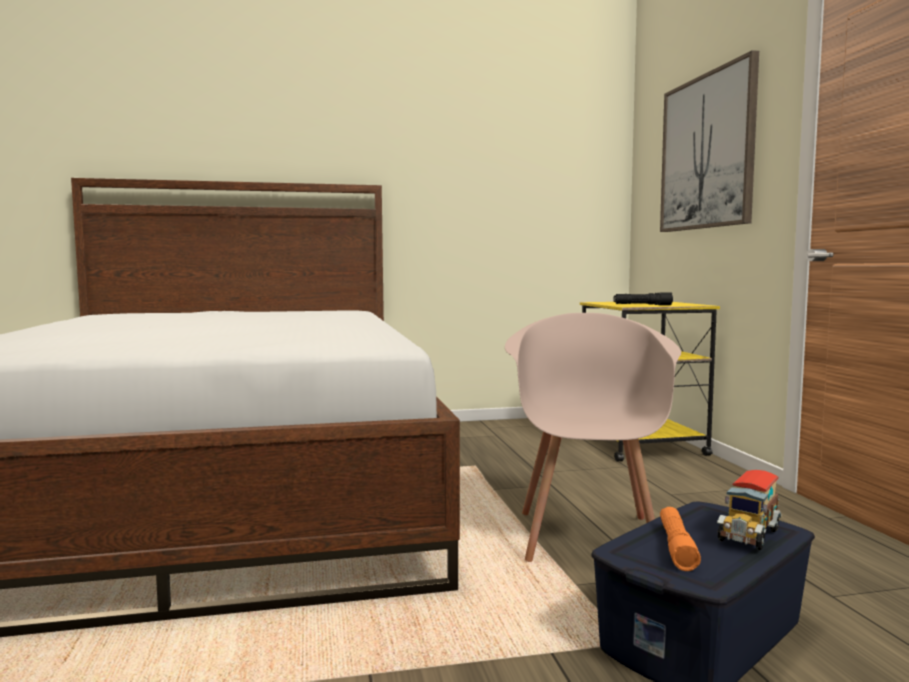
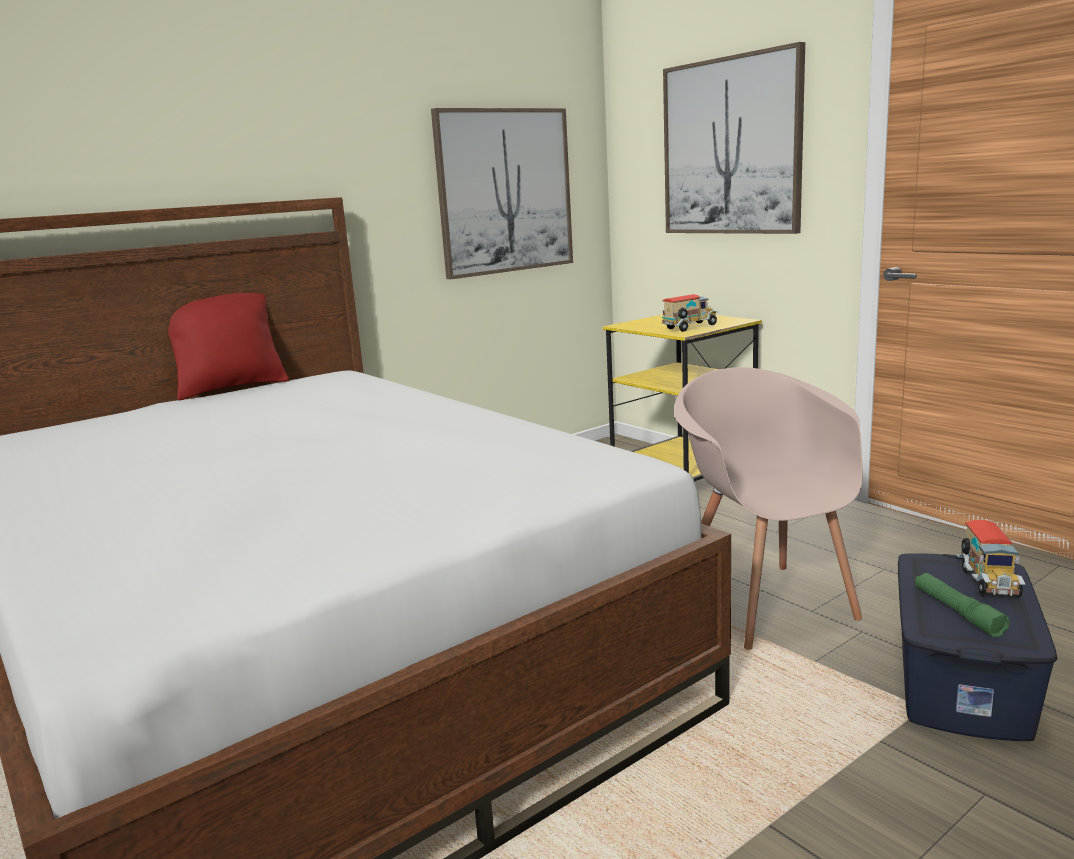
camera: 25 degrees left, 10 degrees up
(279, 310) = (231, 388): none -> red pillow
(527, 194) = (505, 191): none -> picture
(642, 305) = (690, 328): black flashlight -> toy truck
(676, 546) = (957, 612): orange flashlight -> green flashlight

